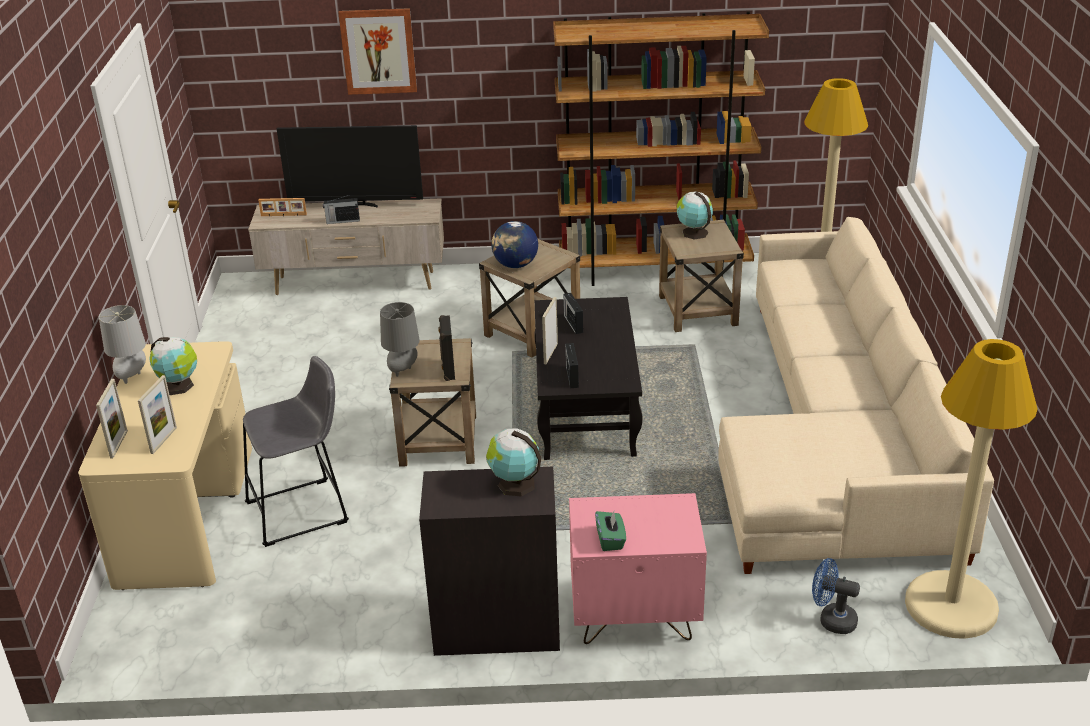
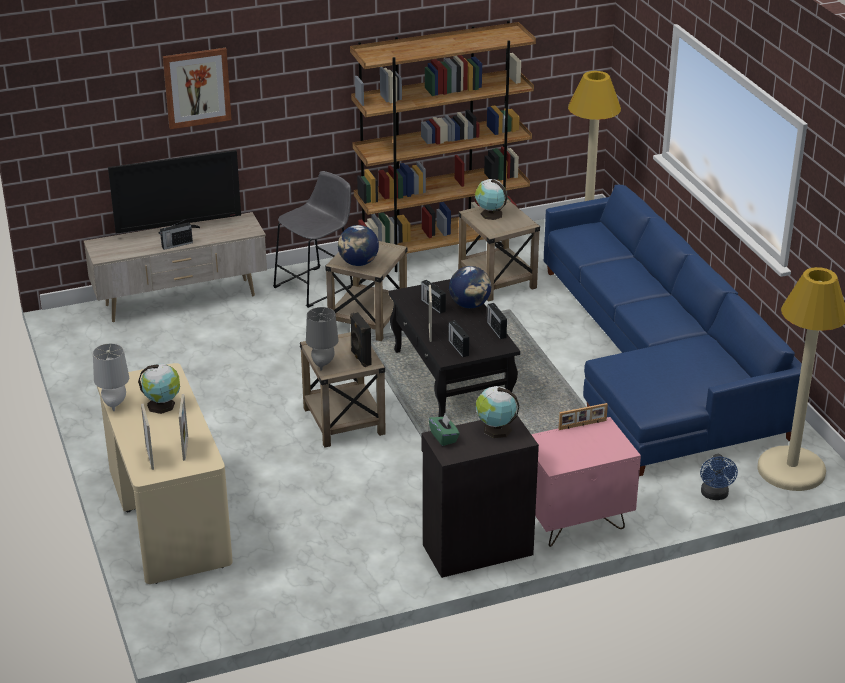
camera: 20 degrees left, 0 degrees up
(283, 215) = (117, 247): picture frame -> picture frame (582, 425)
(303, 511) = (266, 496): grey stool -> grey stool (317, 286)
(610, 540) = (569, 459): green tissue box -> green tissue box (444, 437)
(615, 329) = (470, 305): none -> globe
(628, 362) = (496, 329): none -> radio
(831, 620) = (715, 495): blue fan -> blue fan turned 90 degrees counterclockwise
(837, 436) = (657, 364): beige sofa -> blue sofa

